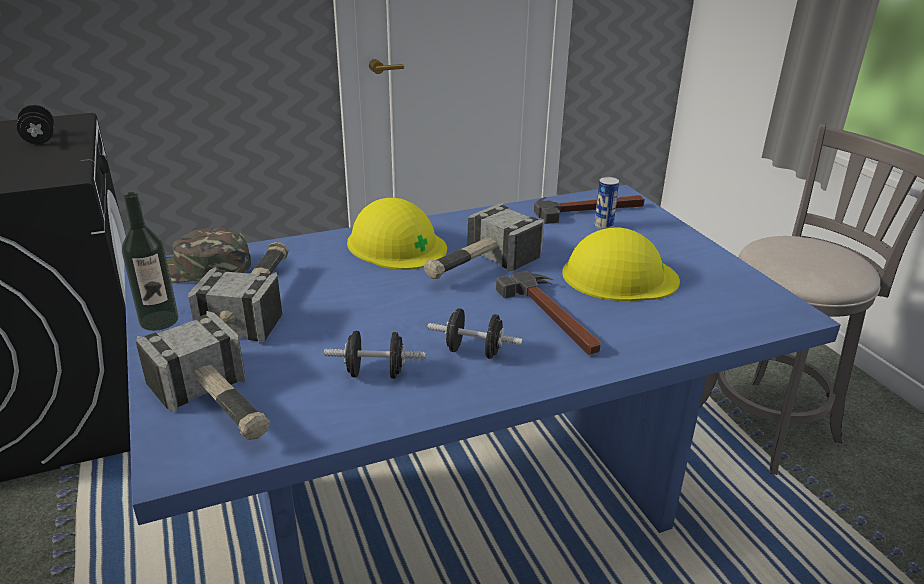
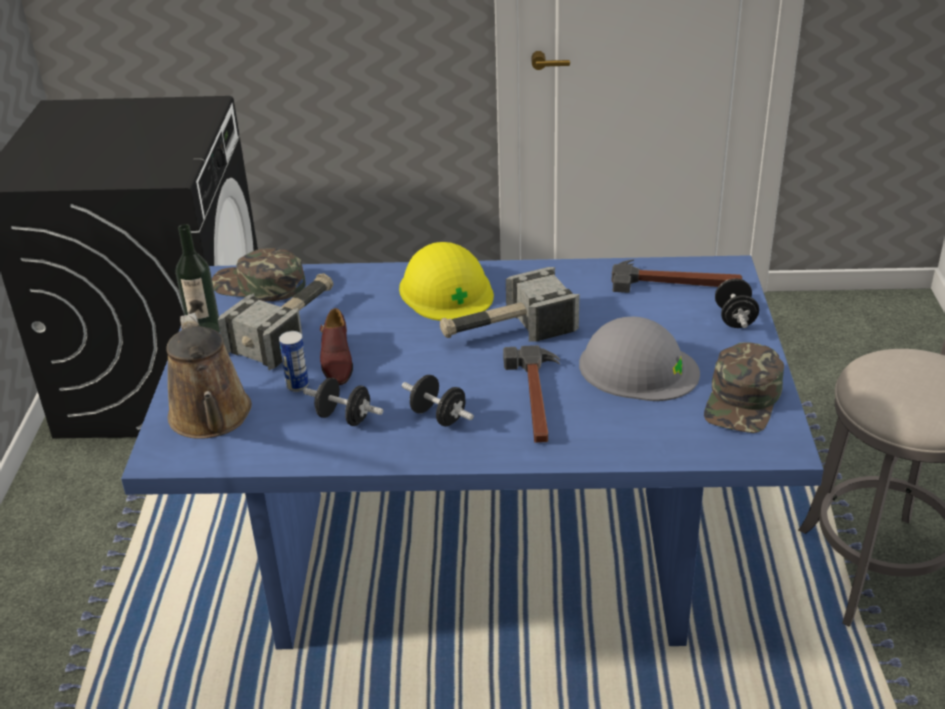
camera: 25 degrees right, 5 degrees up
(39, 139) = (171, 127): black dumbbell -> black dumbbell (734, 318)
(219, 406) = (211, 418): hammer -> brown watering can
(330, 322) = (336, 361): none -> brown shoe
(603, 226) = (674, 306): can -> can (297, 385)
(619, 276) = (637, 368): yellow hard hat -> grey hard hat
(726, 284) = (743, 399): none -> green cap

